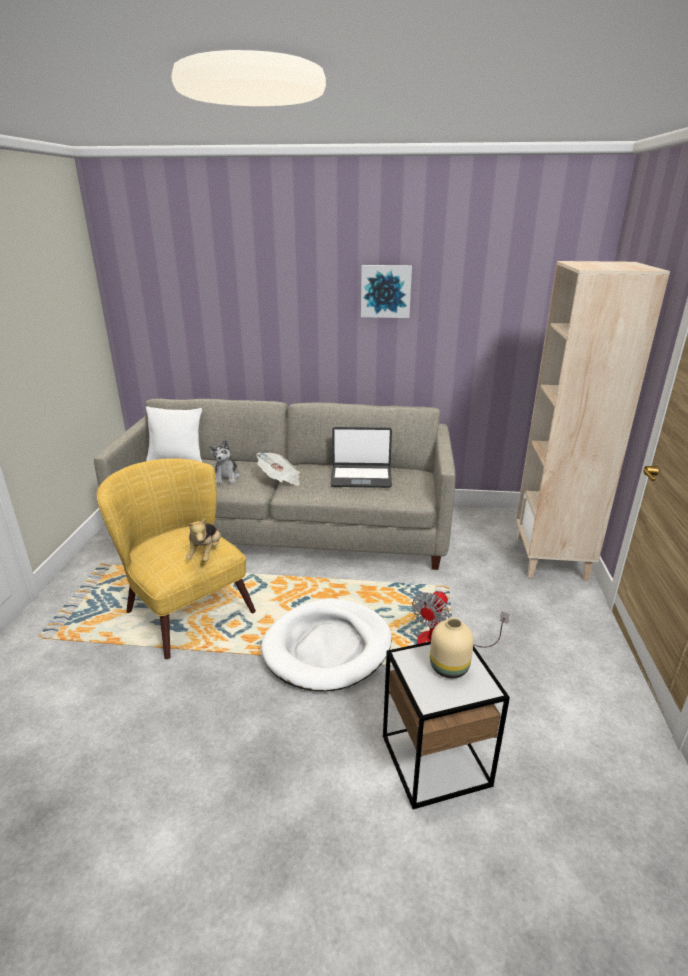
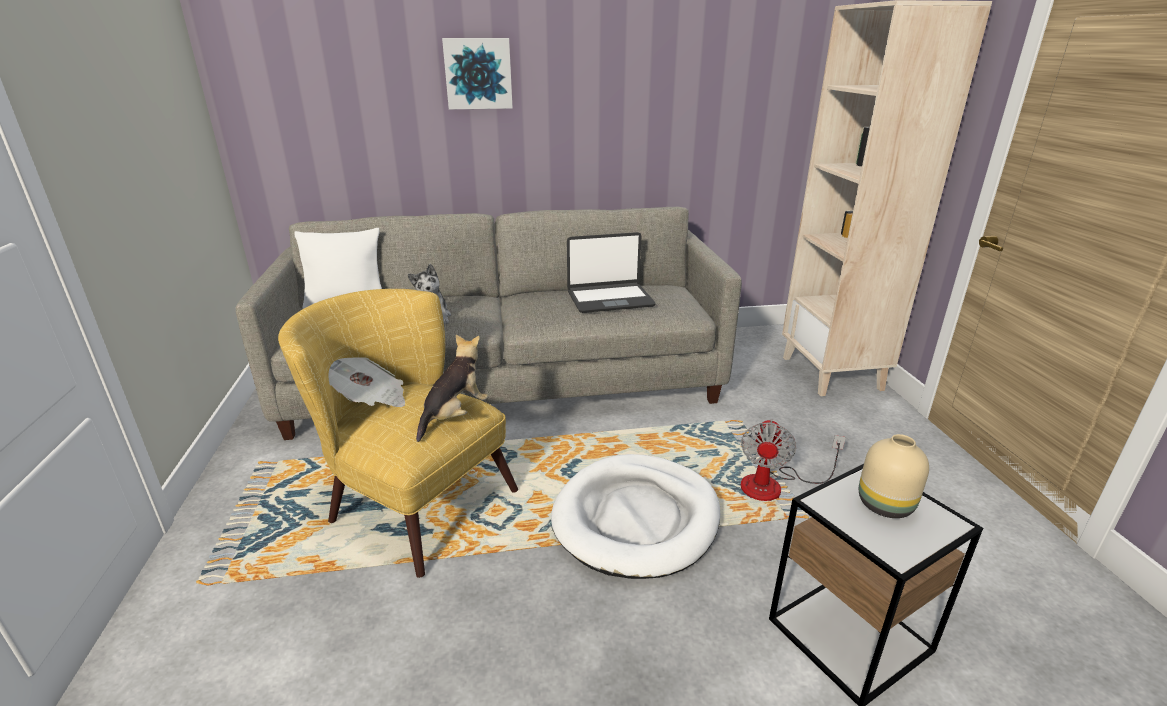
camera: 15 degrees left, 0 degrees up
(206, 553) = (455, 415): plush toy -> plush toy turned 135 degrees counterclockwise
(280, 479) = (506, 313): newspaper -> newspaper (369, 399)
(386, 291) = (610, 60): picture -> picture (478, 73)

